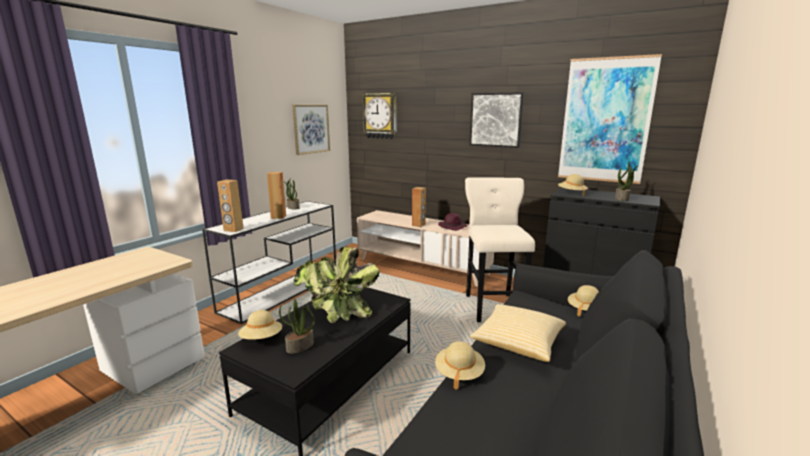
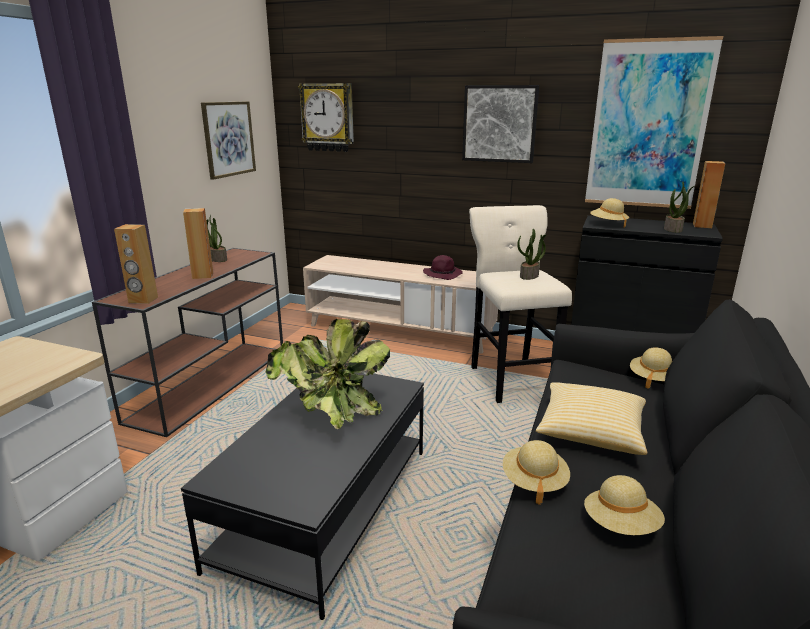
camera: 10 degrees left, 5 degrees up
(261, 339) = (237, 461): beige hat -> beige hat (621, 525)
(282, 291) = (212, 382): white console table -> brown console table
(300, 347) = (299, 467): potted plant -> potted plant (529, 276)
(418, 225) = (395, 274): brown speaker -> brown speaker (702, 226)

